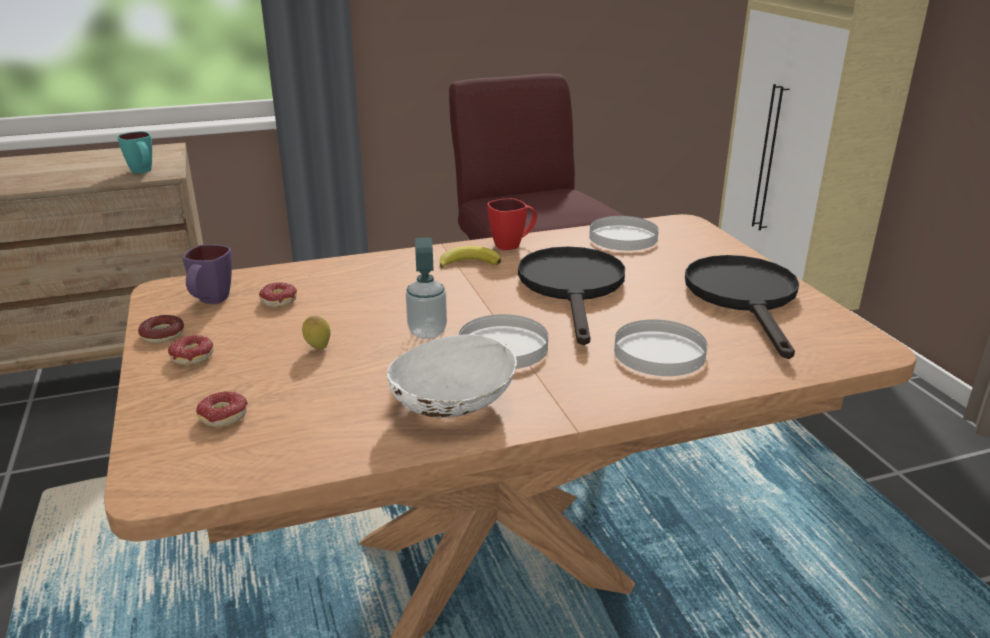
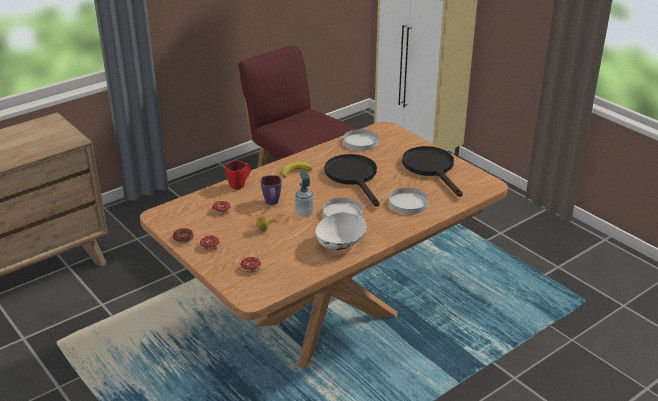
camera: 20 degrees left, 5 degrees up
(143, 172) = (60, 141): turquoise mug -> none
(210, 302) = (188, 217): purple mug -> purple mug (272, 203)
(513, 244) = (309, 156): red mug -> red mug (240, 185)

